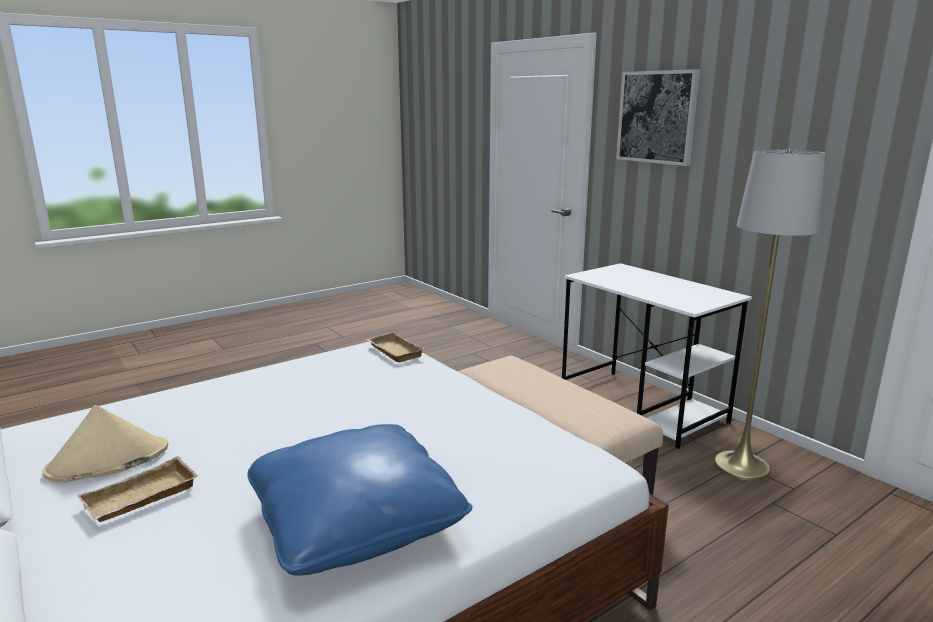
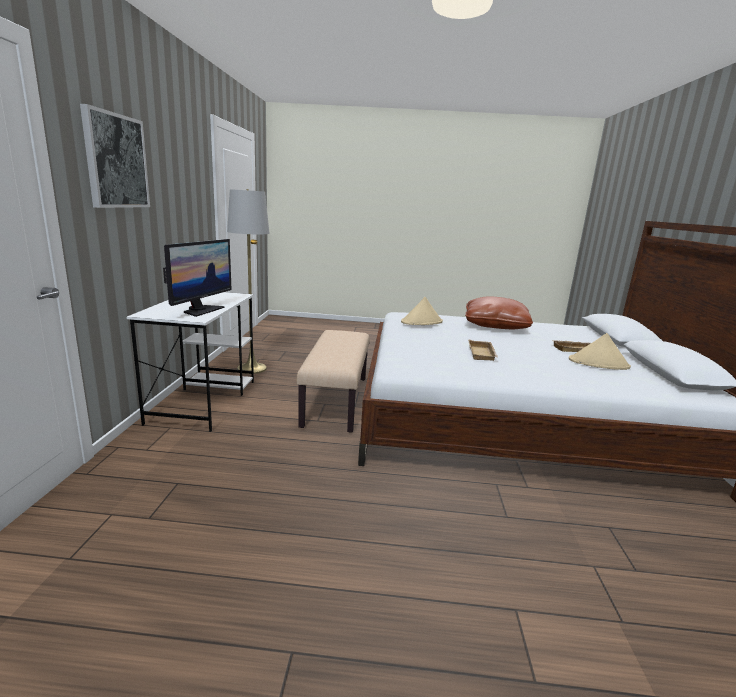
camera: 140 degrees left, 0 degrees up
(356, 522) = (495, 326): blue pillow -> brown pillow
(393, 351) = (403, 362): beige tray -> beige tray (483, 354)
(492, 435) = (422, 322): none -> beige hat
(616, 281) = (201, 310): none -> monitor

